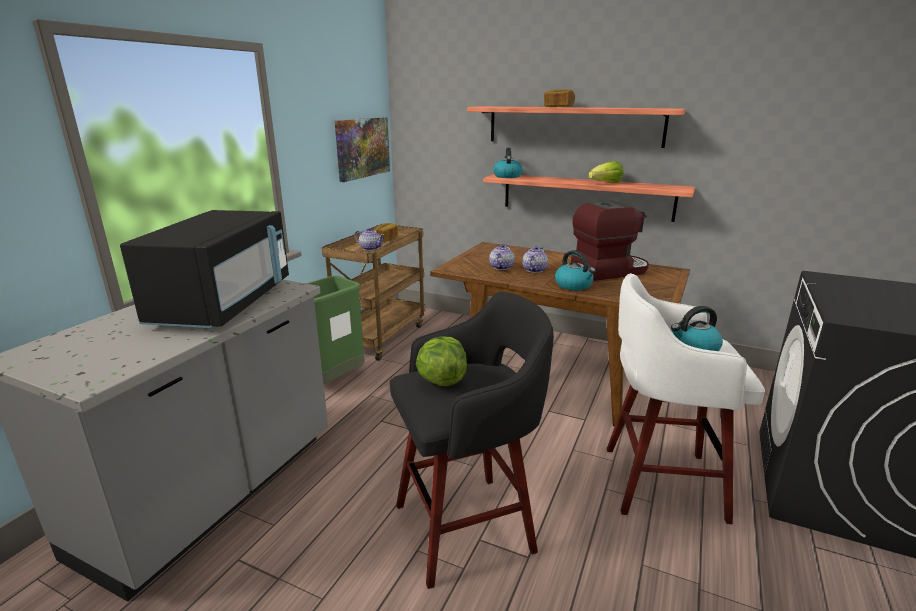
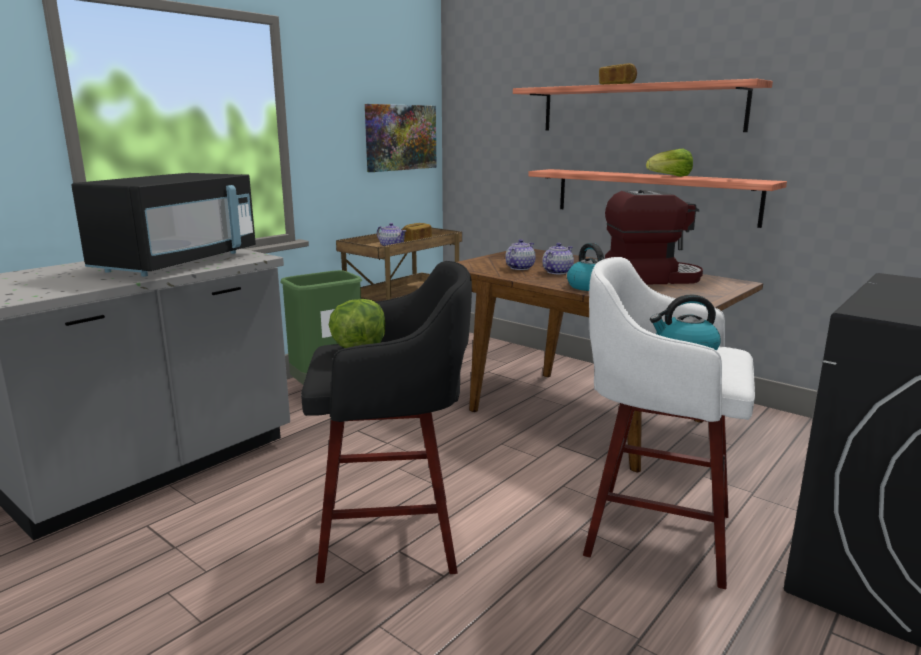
camera: 15 degrees right, 5 degrees down
(507, 176) = (559, 170): kettle -> none

